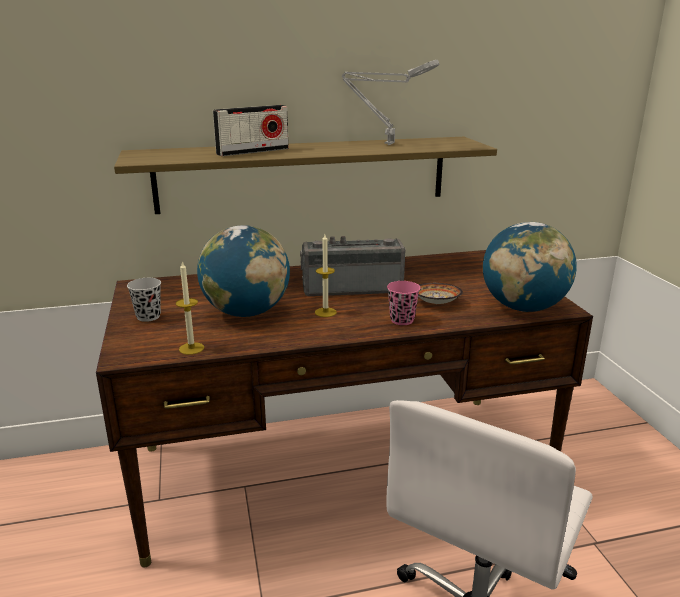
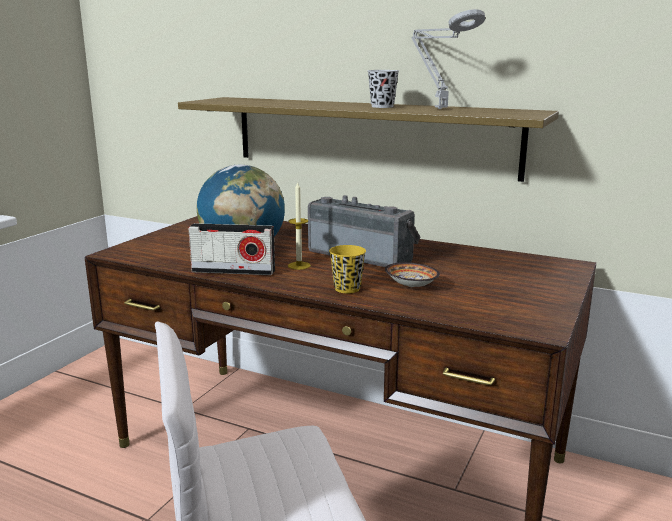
camera: 40 degrees right, 5 degrees down
(148, 316) = (179, 235): black cup -> black cup (382, 106)
(191, 348) = (159, 260): candle -> none
(253, 151) = (301, 103): radio -> radio (233, 271)
(402, 320) = (347, 289): pink cup -> yellow cup
(523, 308) = (495, 315): globe -> none

